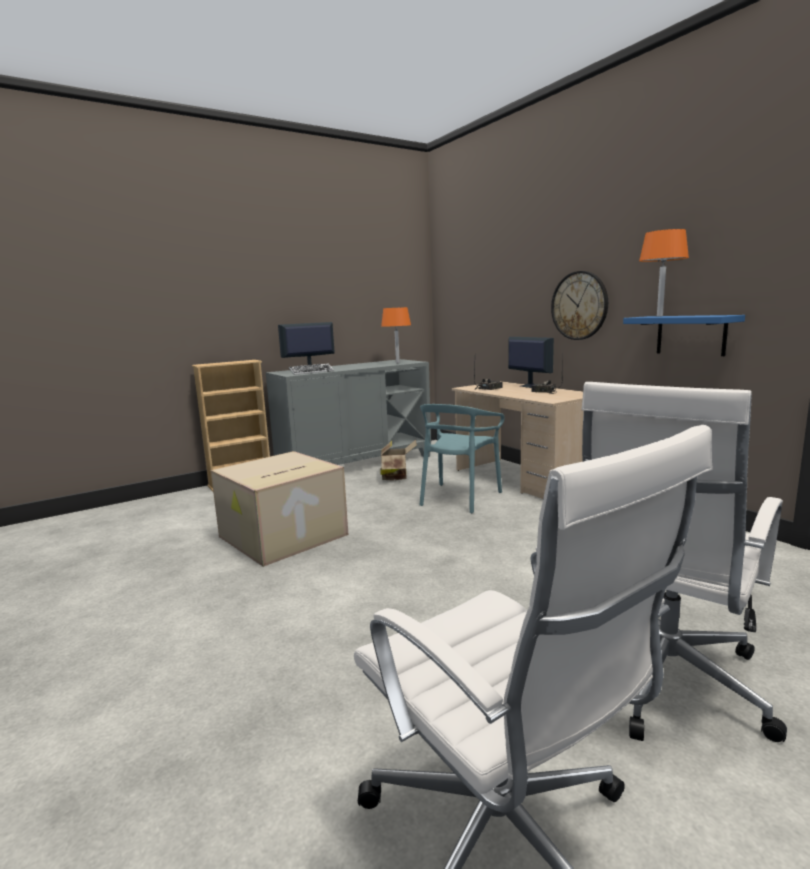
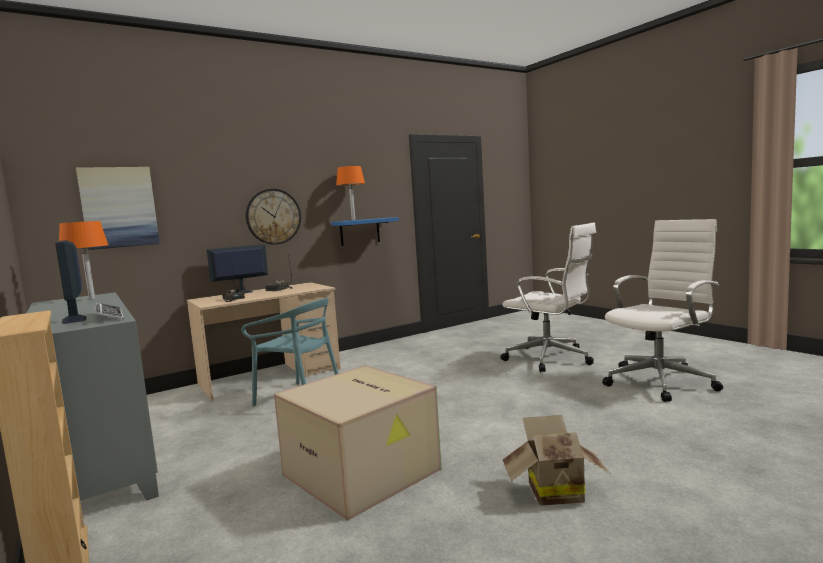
camera: 90 degrees left, 5 degrees down
(397, 476) = (196, 428): cardboard box -> cardboard box (552, 491)
(473, 293) = (119, 207): none -> picture

